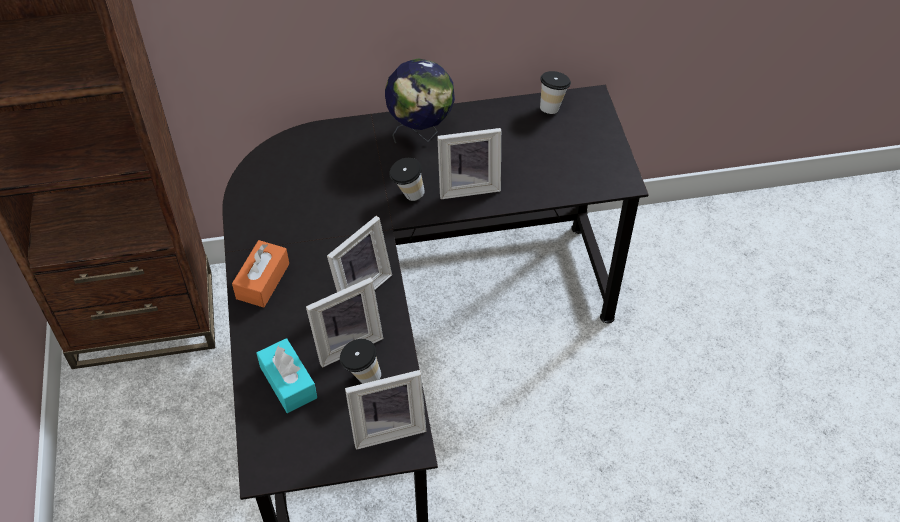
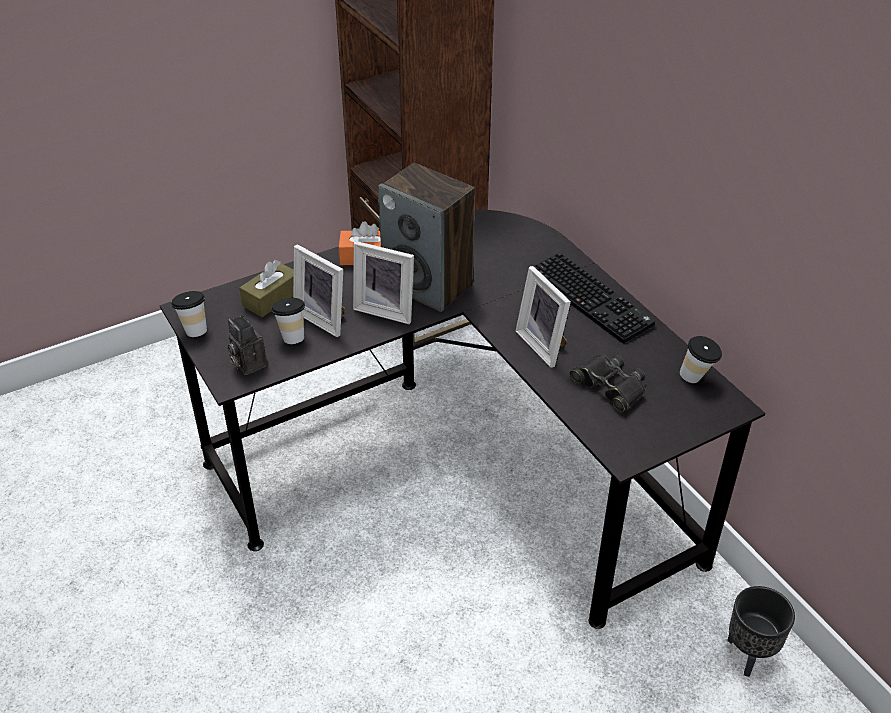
camera: 70 degrees right, 10 degrees down
(288, 382) = (271, 298): turquoise tissue box -> brown tissue box
(338, 243) = (428, 285): none -> speaker
(387, 427) = (247, 363): picture frame -> camera
(407, 195) = (508, 310): cup -> cup (194, 329)
(421, 133) = (592, 298): globe -> keyboard
(539, 161) = (609, 386): none -> black binoculars
(666, 236) = (750, 655): none -> black planter

